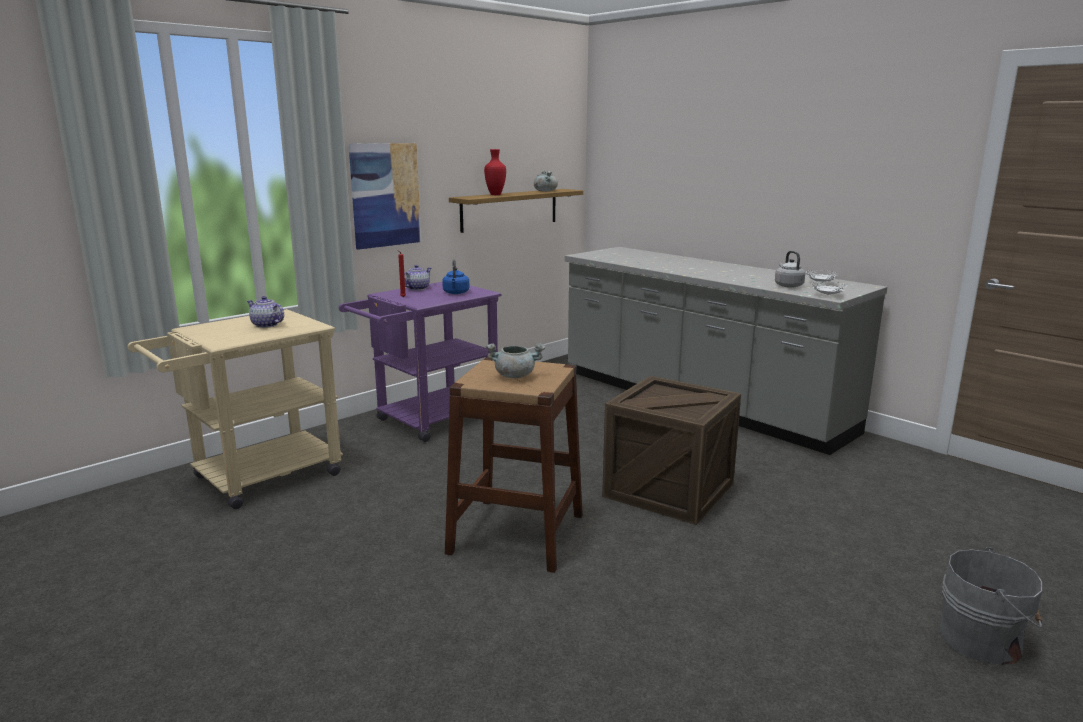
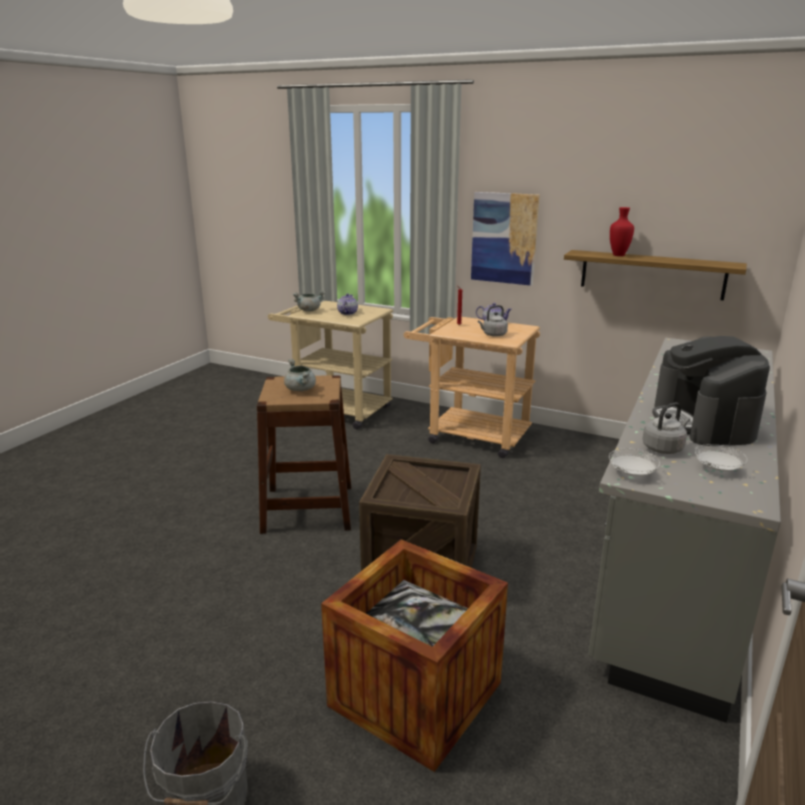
camera: 70 degrees right, 5 degrees up
(429, 421) = (469, 435): purple cart -> beige cart
(456, 293) = (493, 335): blue kettle -> grey kettle
(545, 191) = (693, 261): grey cooking pot -> grey cooking pot (309, 310)
(747, 274) = (703, 422): none -> coffee machine
(844, 523) = (415, 694): none -> crate

